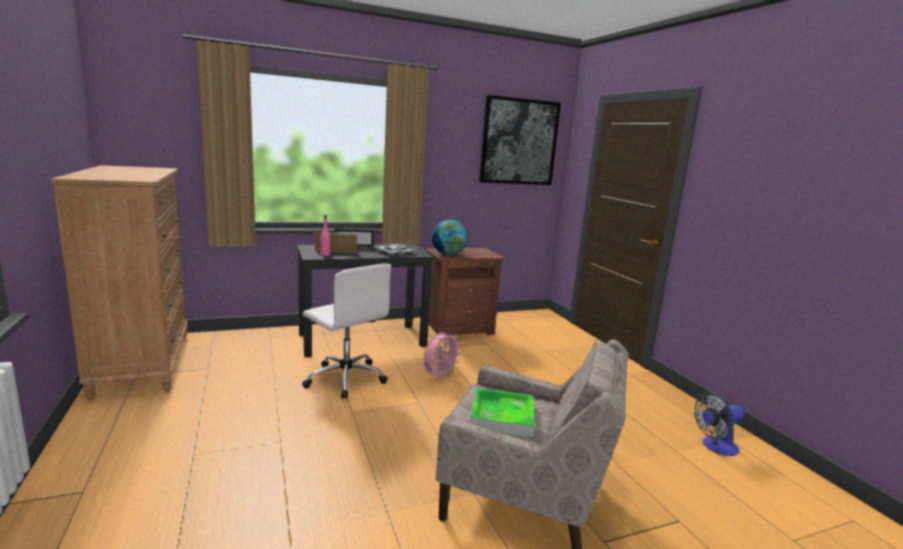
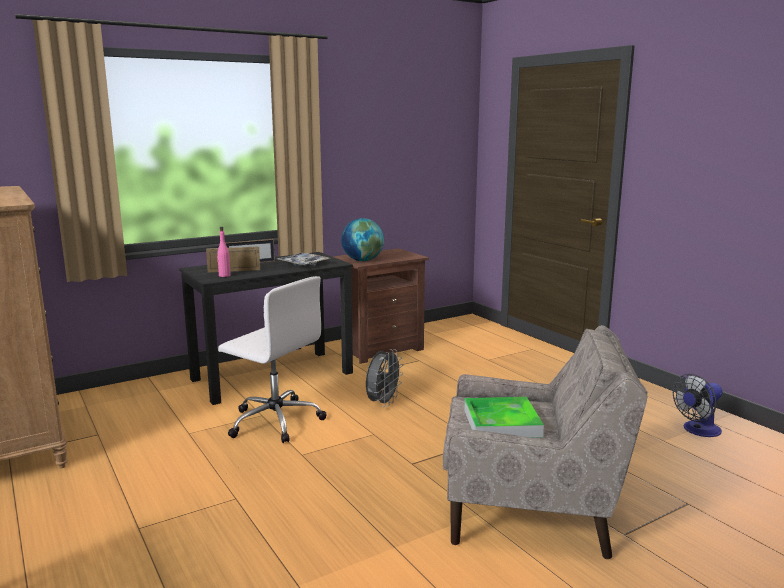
camera: 10 degrees left, 0 degrees up
(439, 376) = (382, 403): pink fan -> grey fan
(519, 142) = (423, 118): picture -> none

